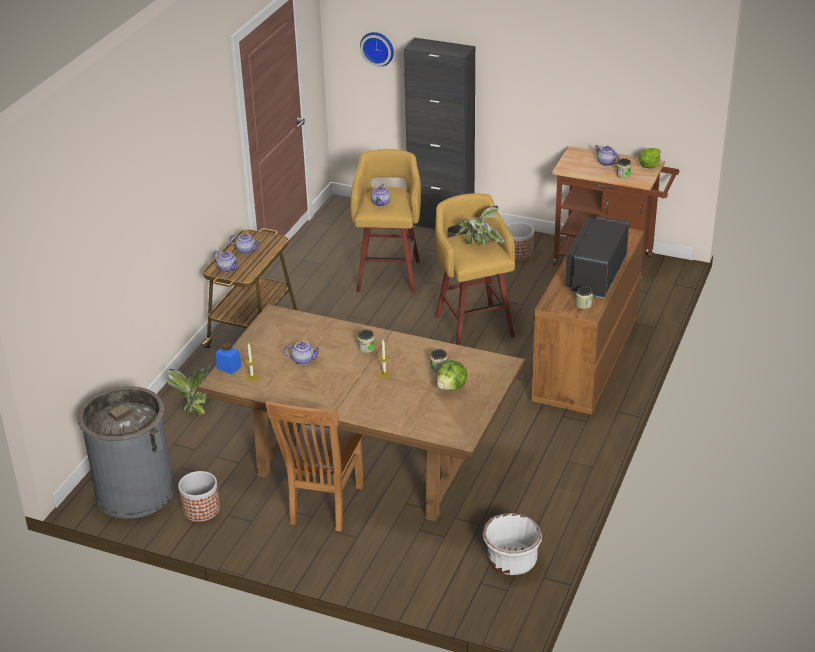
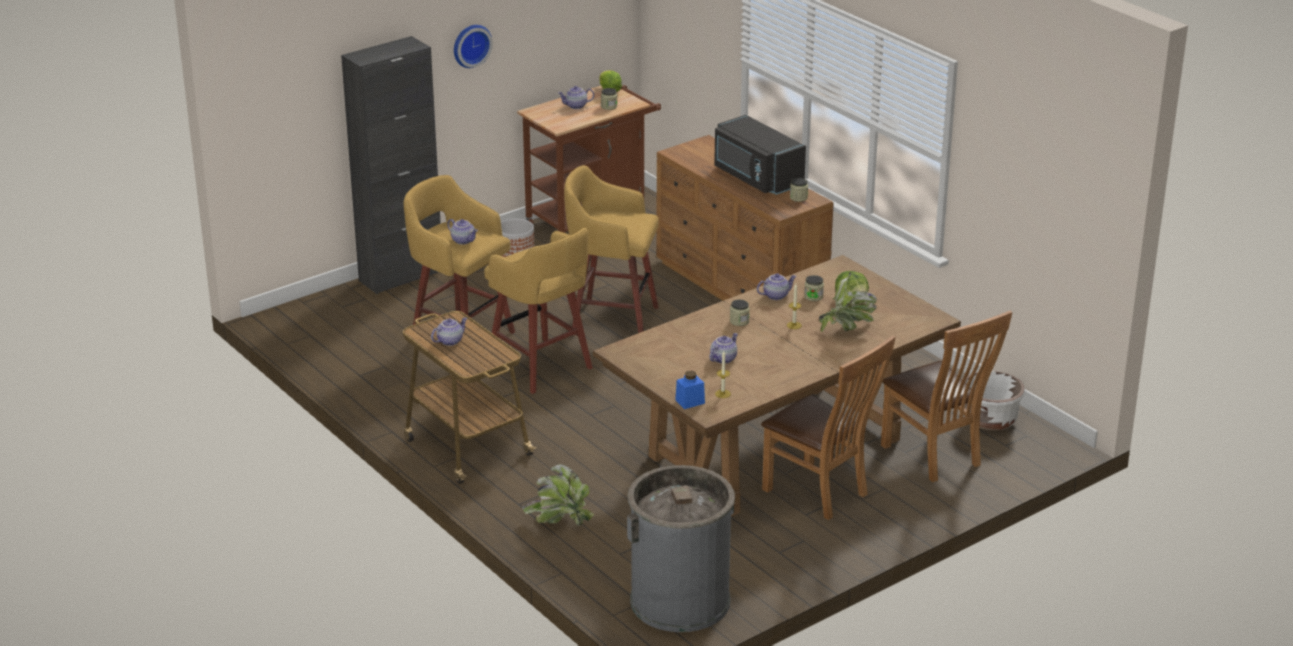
camera: 60 degrees left, 5 degrees down
(200, 509) = (754, 566): planter -> none
(228, 268) = (473, 361): teapot -> teapot (776, 295)
(378, 48) = (293, 89): wall clock -> wall clock (470, 45)
(379, 321) = (541, 367): none -> yellow stool
(426, 549) = (936, 457): none -> brown chair
(478, 245) = (613, 218): potted plant -> potted plant (847, 329)

